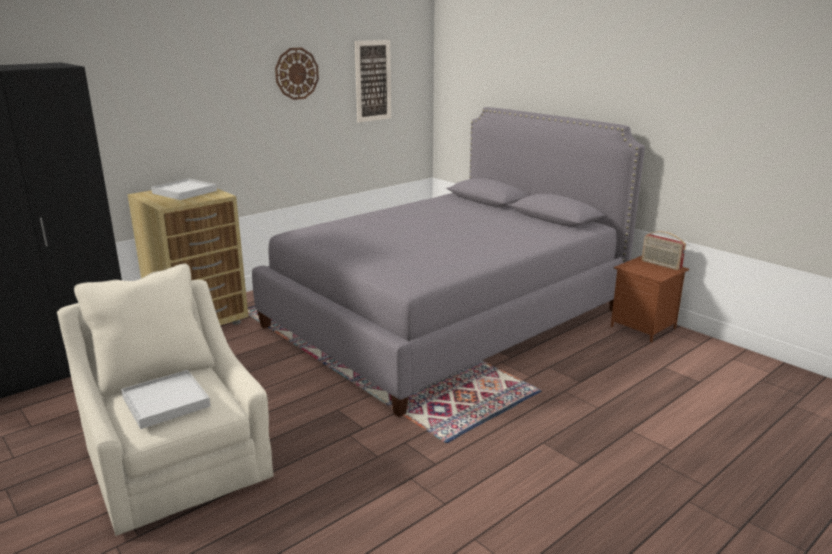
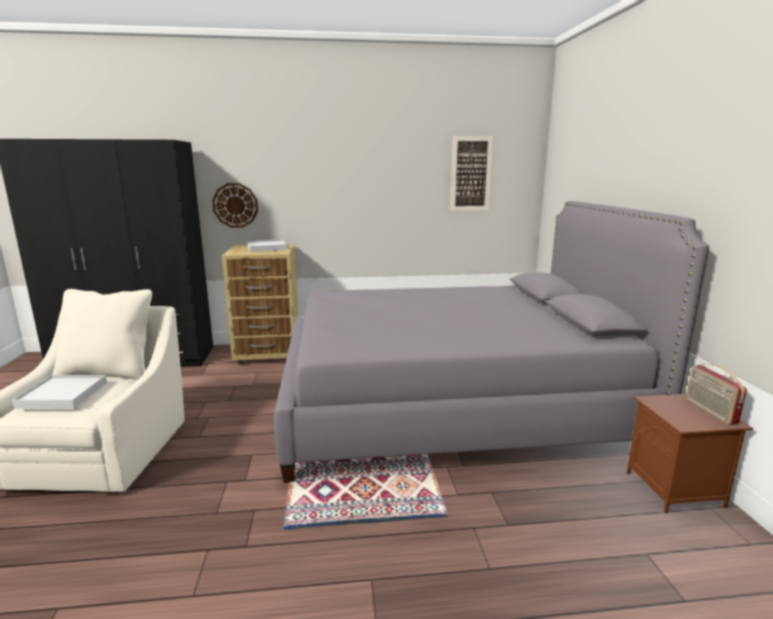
camera: 35 degrees right, 5 degrees down
(296, 73) = (390, 162): wall clock -> wall clock (235, 205)

